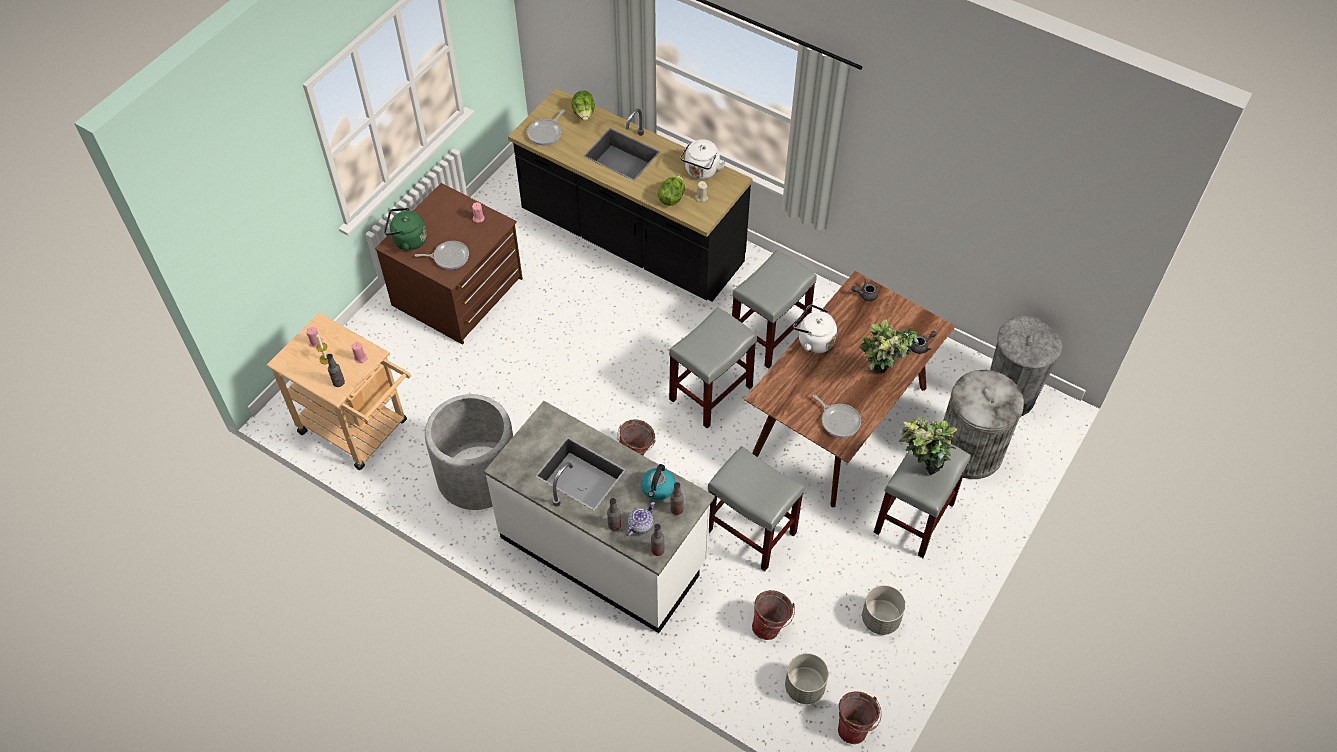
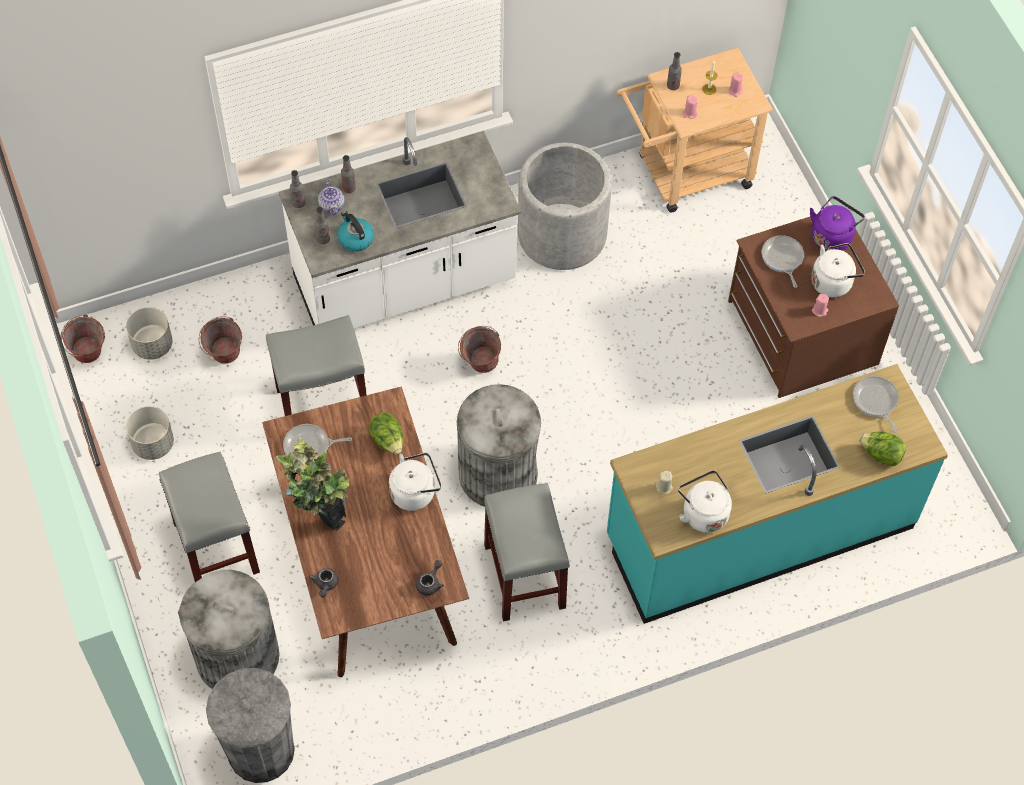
camera: 125 degrees right, 5 degrees up
(407, 240) = (832, 236): green kettle -> purple kettle
(447, 222) = (833, 281): none -> white kettle
(449, 257) = (782, 258): frying pan -> frying pan turned 135 degrees clockwise
(631, 240) = (758, 531): black counter -> turquoise counter
(671, 198) = (685, 459): lettuce -> lettuce (388, 440)
(711, 392) = (498, 474): grey stool -> grey trash can
(918, 474) = (204, 482): potted plant -> none

